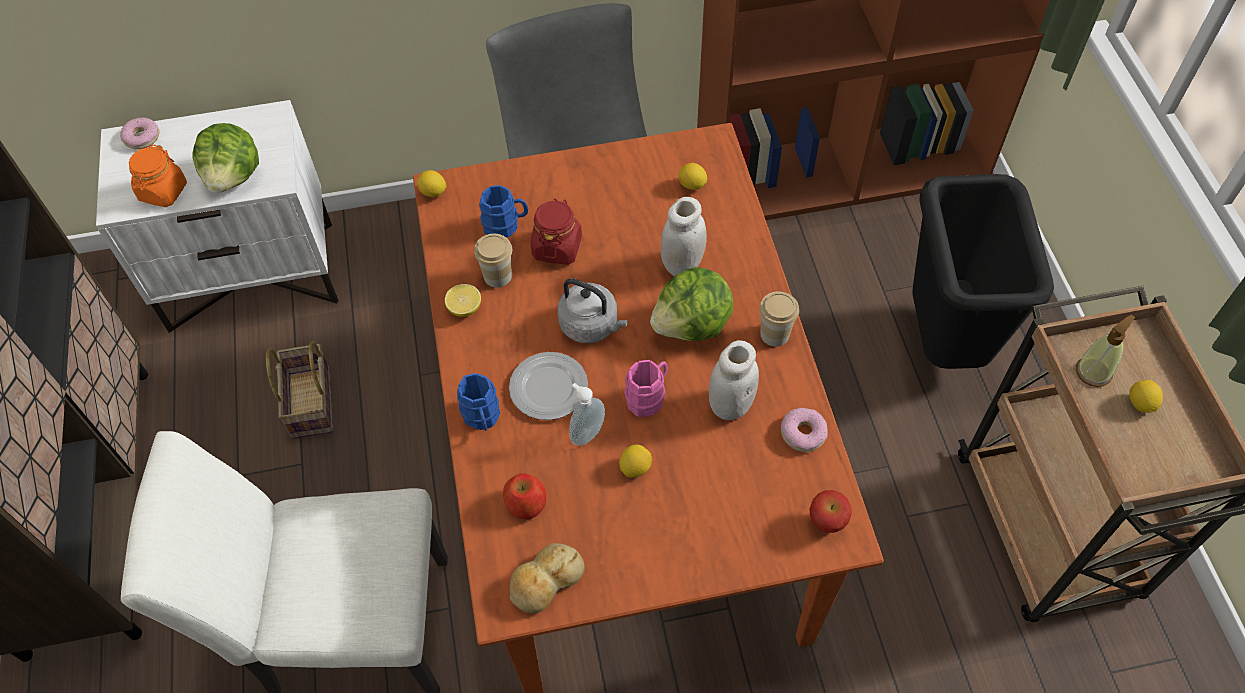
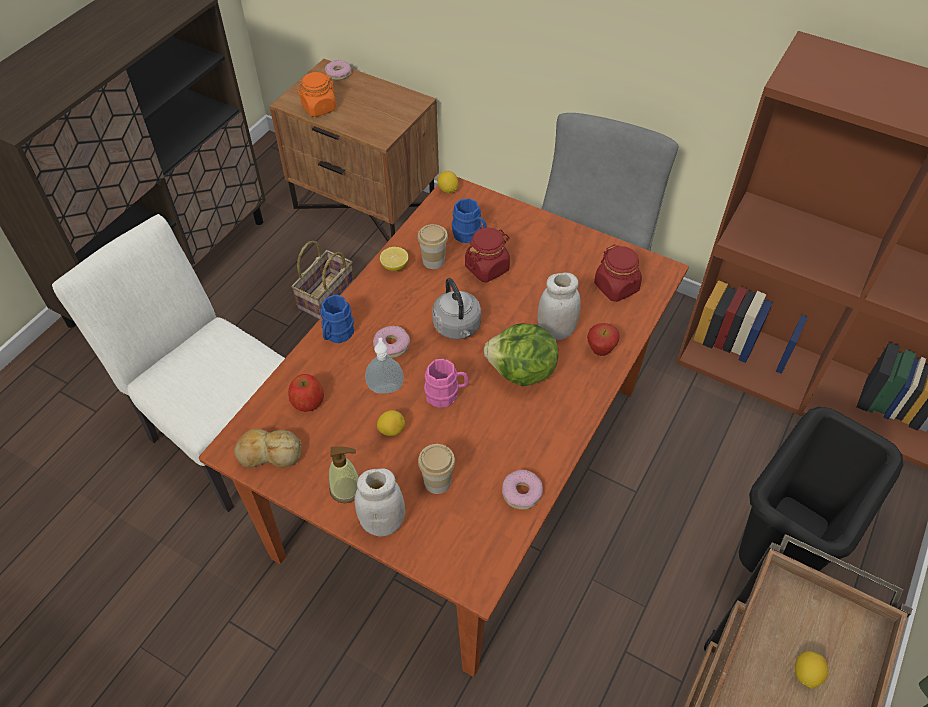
camera: 40 degrees right, 5 degrees down
(234, 176) = (363, 122): lettuce -> none
(253, 274) = (366, 205): white nightstand -> brown nightstand
(548, 389) = (392, 345): plate -> donut
(692, 185) = (616, 287): lemon -> red jar
(730, 405) = (493, 438): white jar -> white jar (382, 522)
(774, 334) = (571, 417): cup -> cup (437, 482)
(826, 523) = (474, 561): apple -> apple (600, 351)
(1093, 372) = (790, 620): soap dispenser -> soap dispenser (346, 489)

